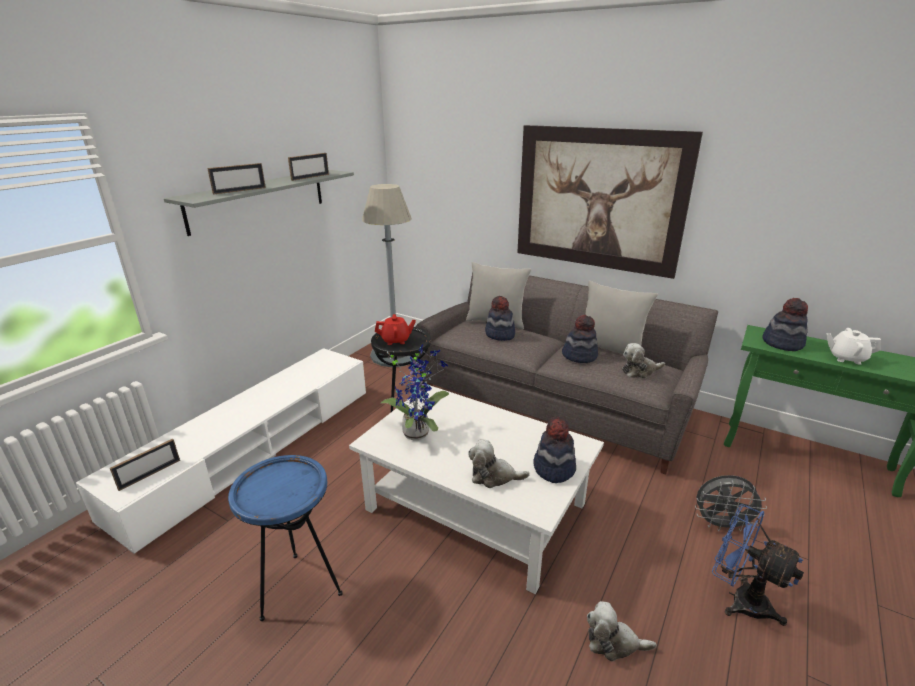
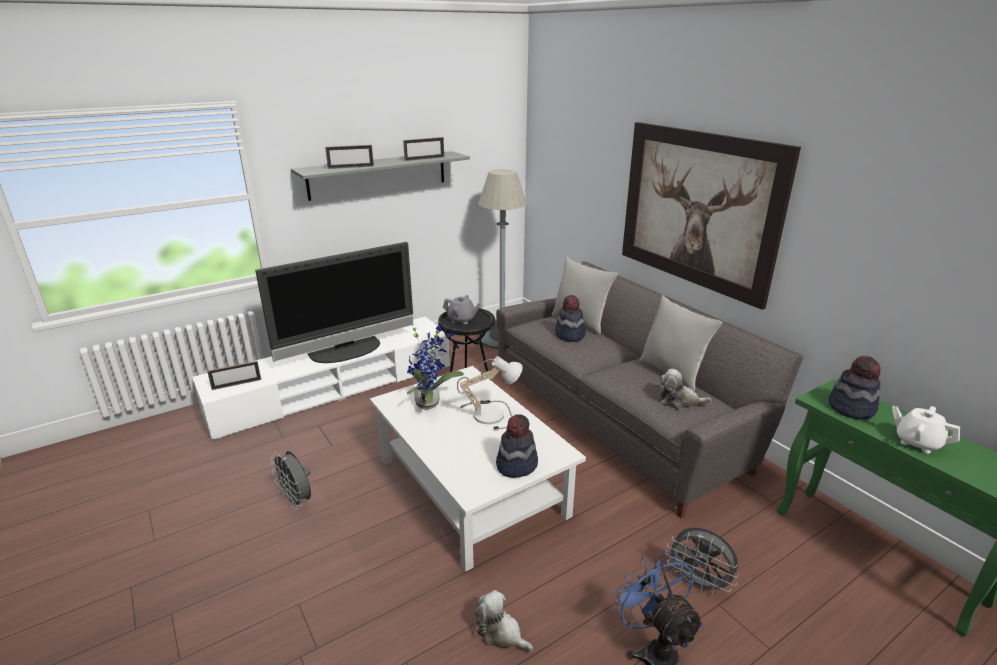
camera: 25 degrees right, 0 degrees up
(265, 403) = (347, 351): none -> television
(300, 588) = (297, 501): blue side table -> grey fan
(396, 340) = (461, 320): red teapot -> grey teapot
(485, 426) = (490, 413): none -> table lamp
(494, 476) = (459, 455): plush toy -> none
(579, 356) = (629, 372): hat -> none

